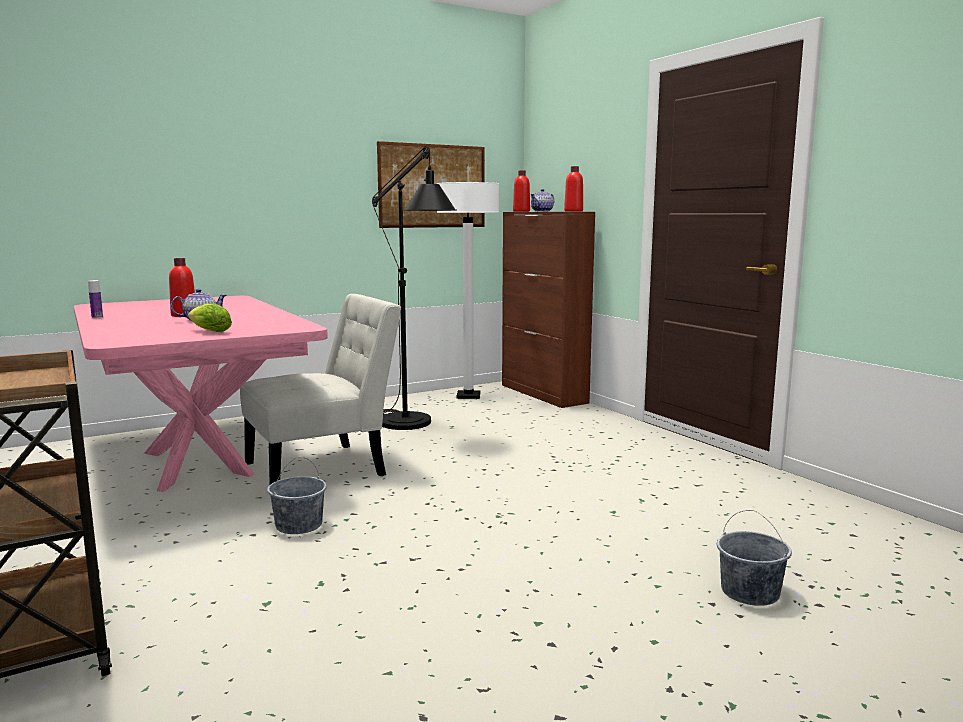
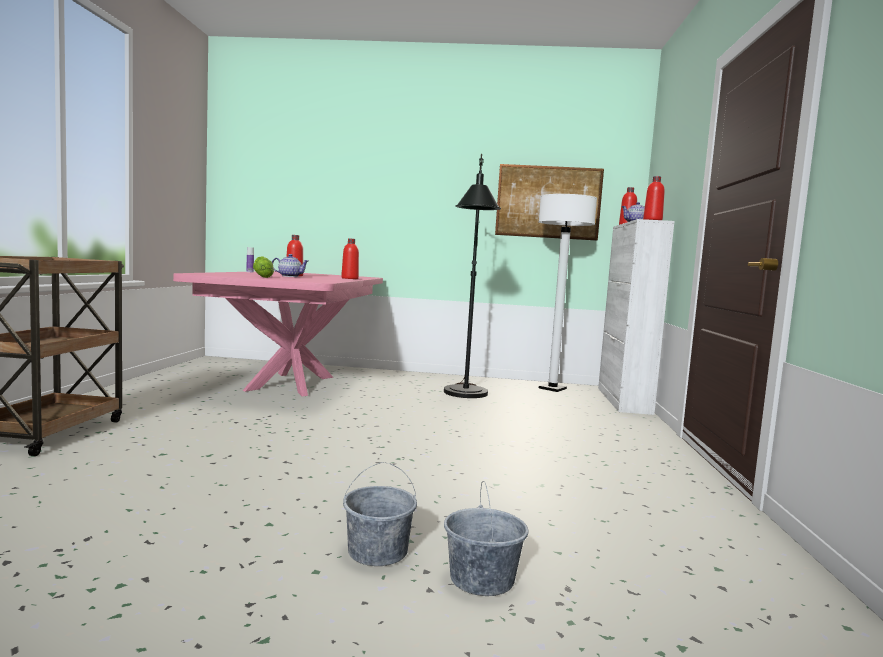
camera: 35 degrees right, 5 degrees down
(255, 308) = (349, 278): none -> red bottle
(299, 525) = (269, 425): grey bucket -> grey bucket (378, 551)
(323, 468) = (352, 402): white chair -> none
(543, 394) = (623, 400): brown cabinet -> white cabinet

